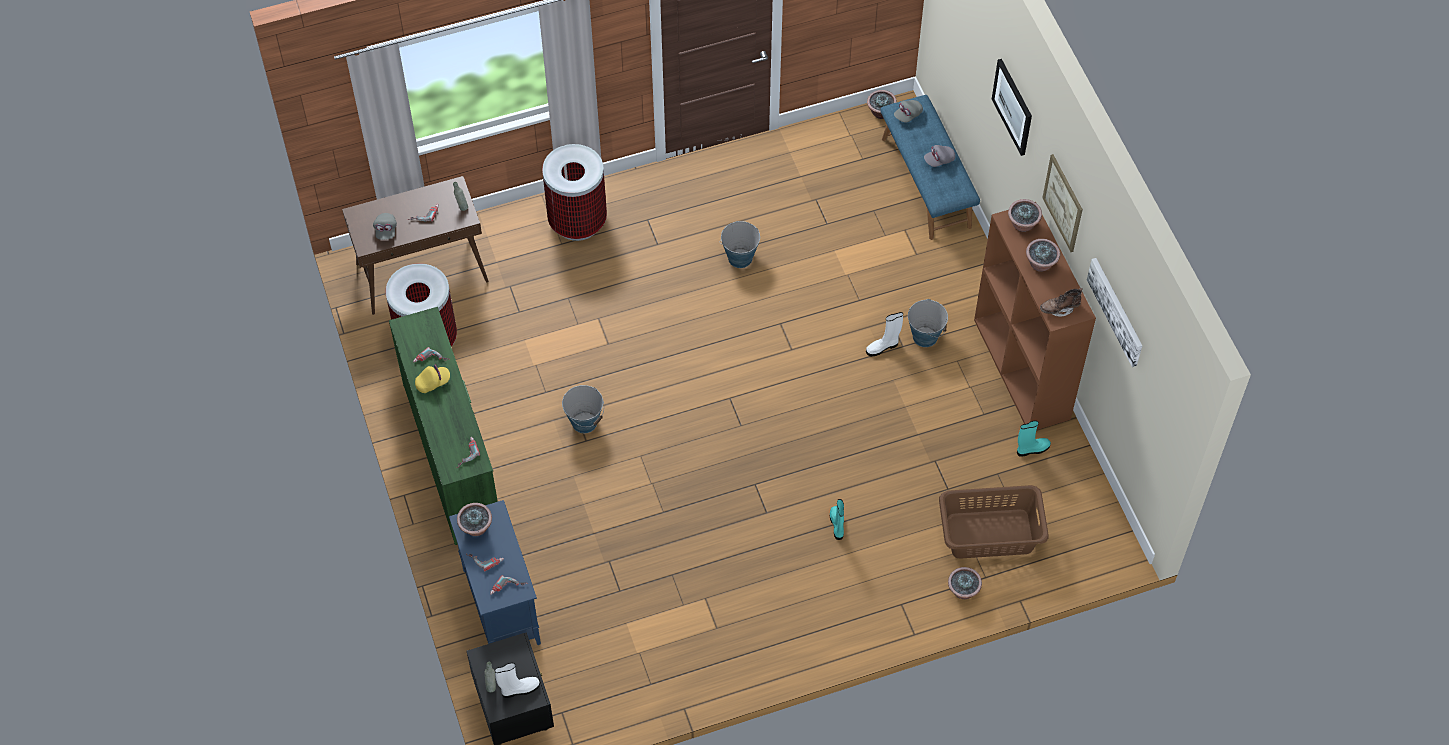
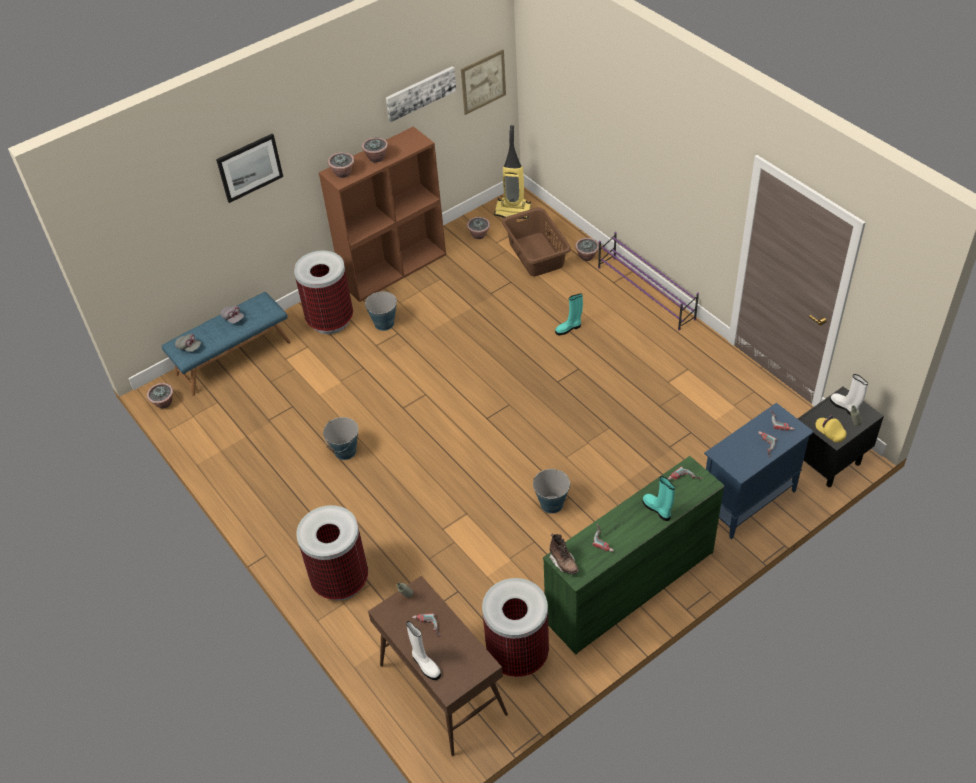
camera: 105 degrees left, 10 degrees down
(386, 230) = (459, 653): grey cap -> none
(433, 382) = (626, 529): yellow cap -> yellow cap (829, 433)
(476, 528) = (741, 460): potted plant -> potted plant (479, 235)
(866, 634) = (646, 293): none -> purple shoe rack
(883, 347) = (402, 343): white boot -> white boot (425, 665)
(952, 285) = (330, 320): none -> trash can
(1032, 449) = (459, 250): turquoise boot -> turquoise boot (657, 509)
(1059, 308) = (412, 142): brown boot -> brown boot (563, 562)
(1063, 203) = (336, 127): picture -> picture (483, 81)
(1091, 535) = (513, 211): none -> vacuum cleaner

